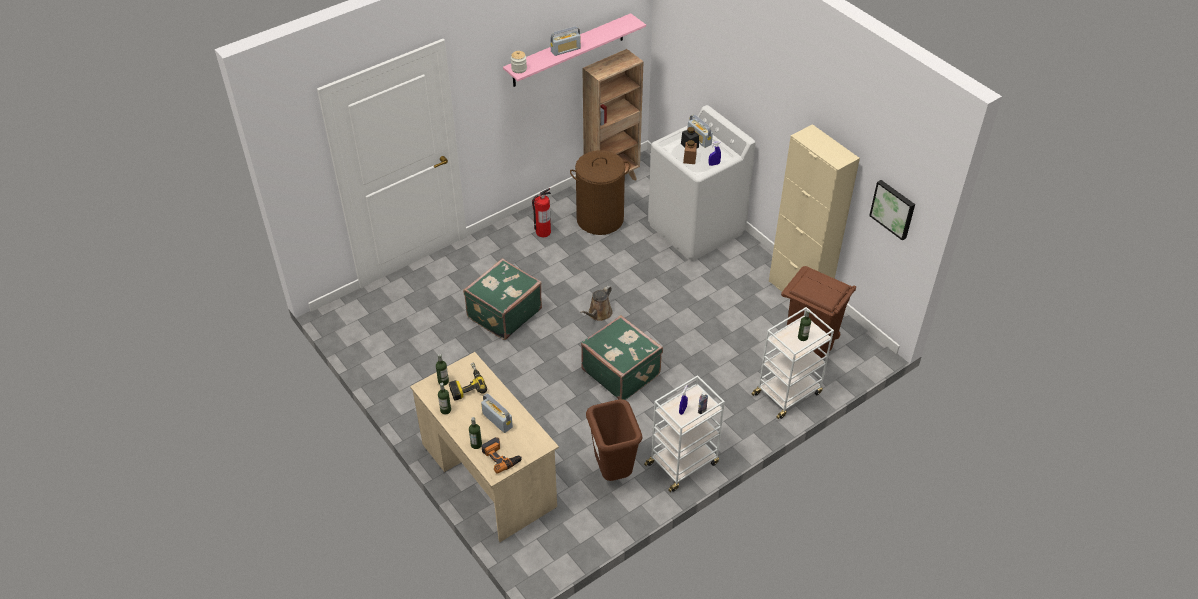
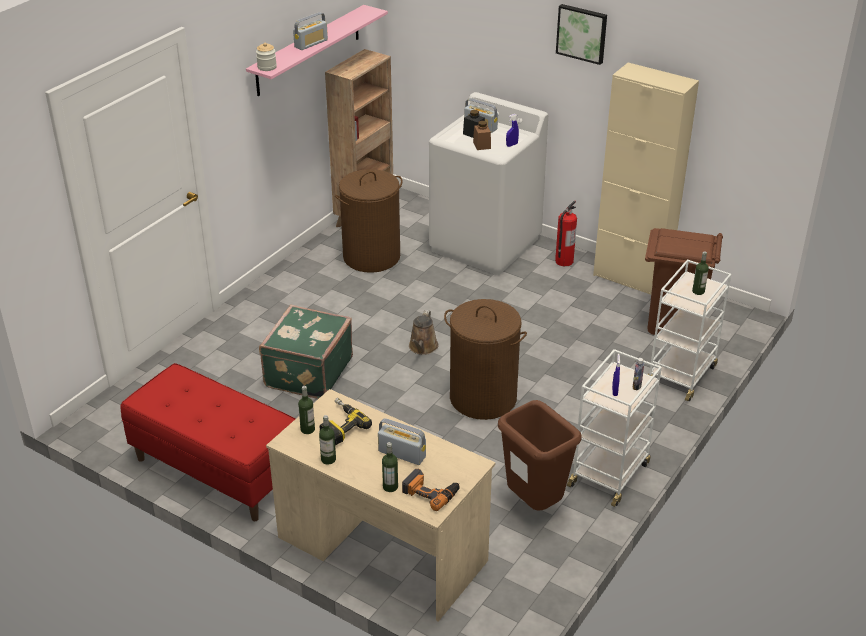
camera: 20 degrees left, 10 degrees down
(405, 378) = (217, 470): none -> red bench
(543, 232) = (311, 282): fire extinguisher -> fire extinguisher (564, 261)
(621, 371) = (482, 398): green suitcase -> brown laundry basket
(893, 209) = (749, 129): picture -> picture (582, 33)

